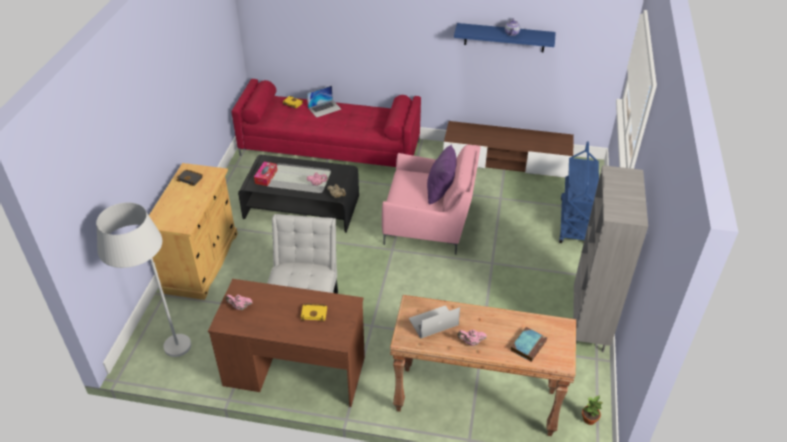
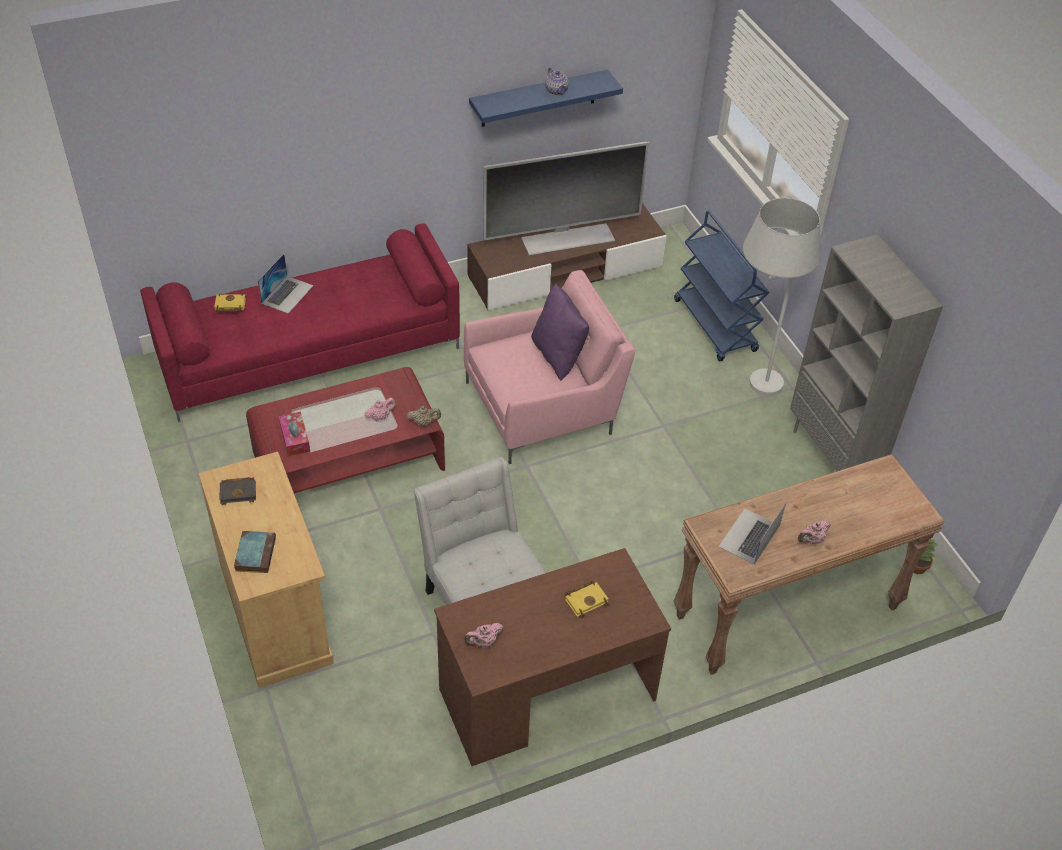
camera: 35 degrees left, 5 degrees up
(162, 346) = (335, 760): white floor lamp -> white floor lamp (751, 390)
(302, 207) = (348, 461): black coffee table -> red coffee table
(509, 137) = (567, 238): none -> television
(528, 345) = (872, 511): book -> book (255, 553)

